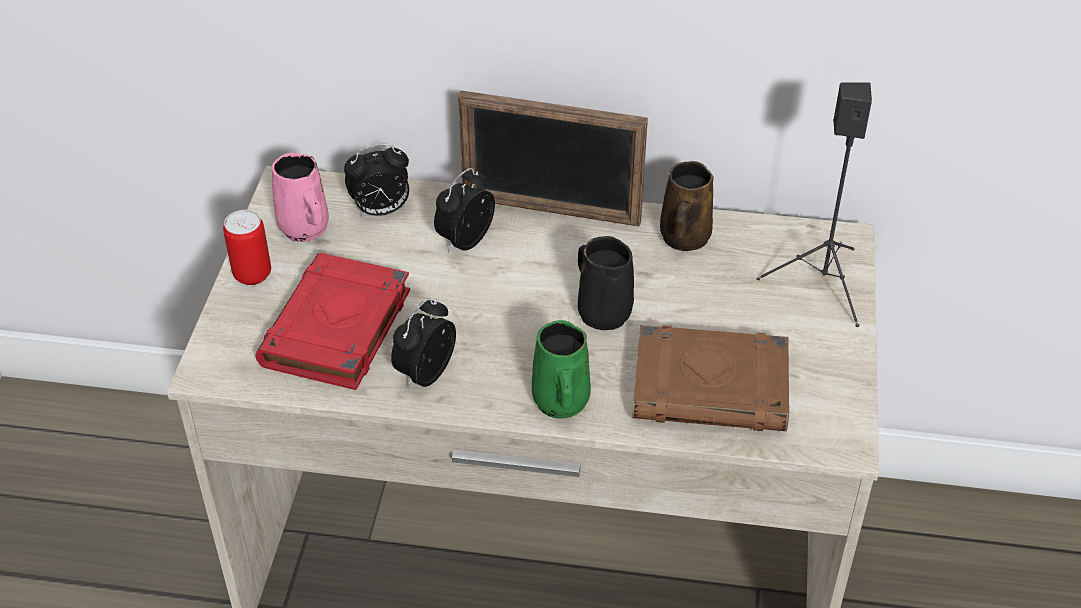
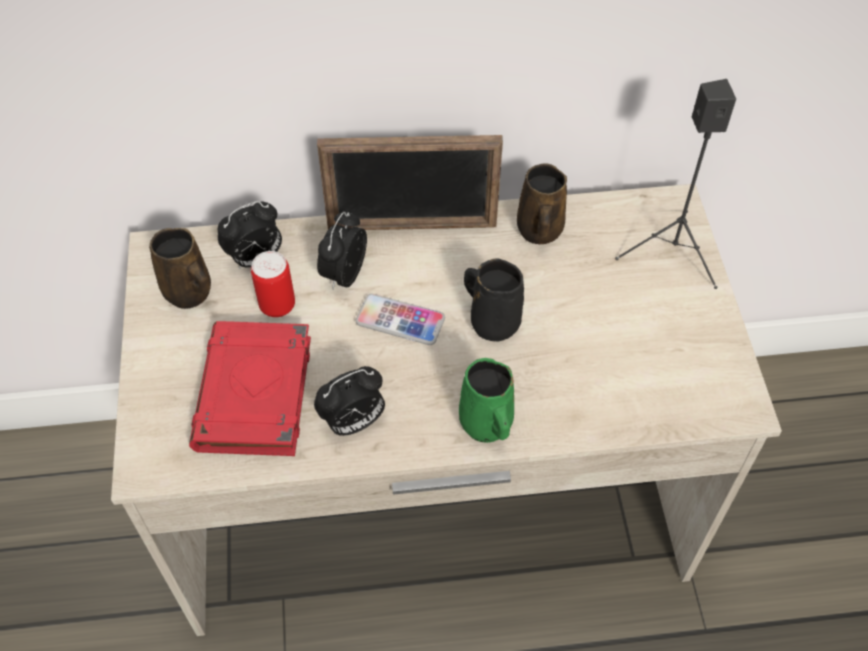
camera: 15 degrees left, 10 degrees up
(252, 274) = (154, 353): can -> can (277, 305)
(305, 229) = (190, 294): pink mug -> brown mug
(425, 373) = (353, 422): alarm clock -> alarm clock turned 135 degrees counterclockwise
(506, 292) = (400, 320): none -> phone
(712, 388) = (614, 378): brown book -> none

